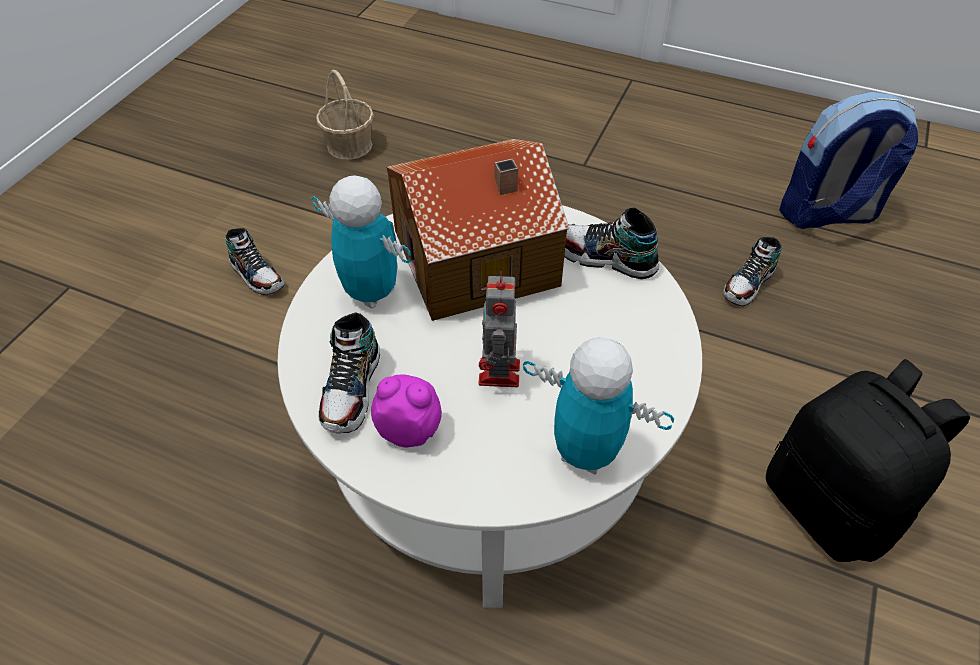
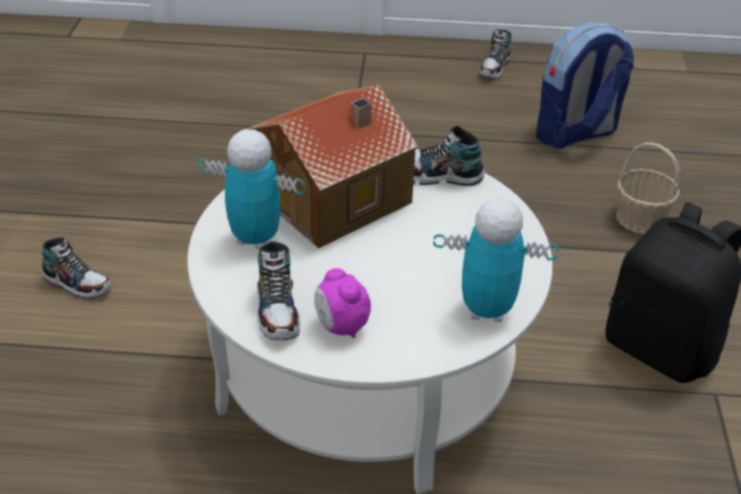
camera: 20 degrees left, 10 degrees down
(350, 145) = (117, 153): basket -> basket (640, 218)
(409, 429) = (341, 326): alarm clock -> alarm clock turned 120 degrees counterclockwise
(499, 375) = (393, 274): toy robot -> none
(748, 284) = (533, 200): shoe -> shoe (494, 68)

